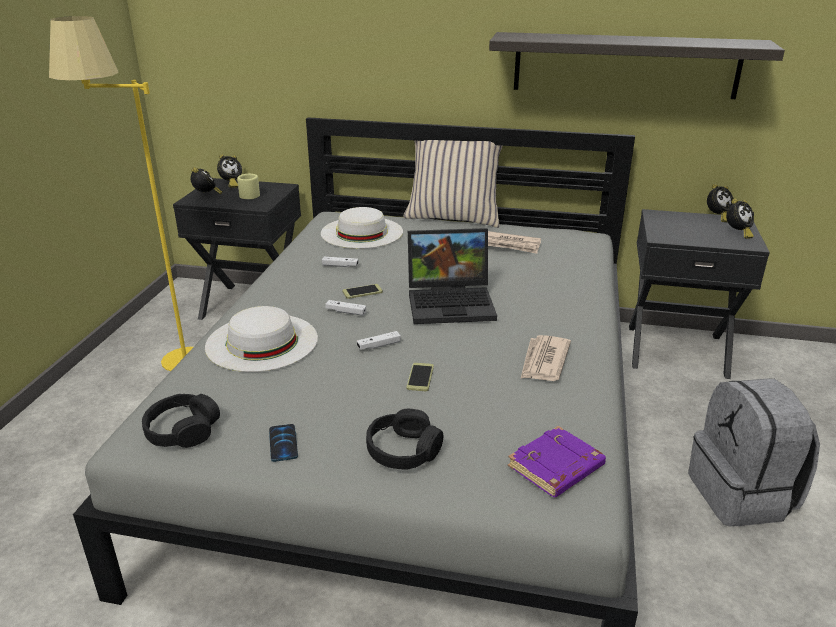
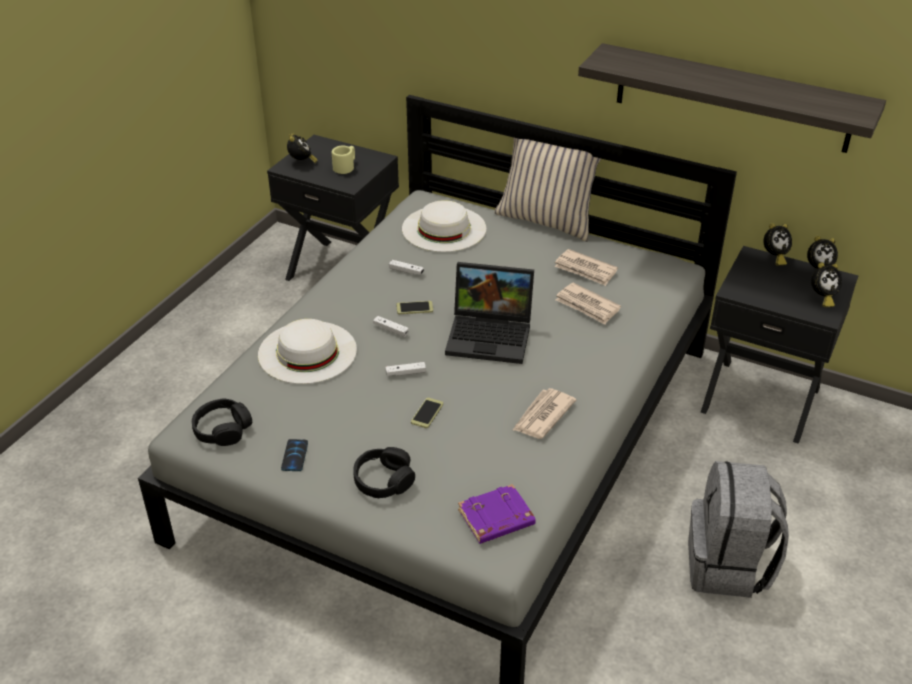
camera: 15 degrees right, 10 degrees up
(167, 368) = (245, 334): yellow floor lamp -> none
(231, 184) = (330, 147): alarm clock -> alarm clock (774, 257)
(530, 269) = (587, 306): none -> newspaper

